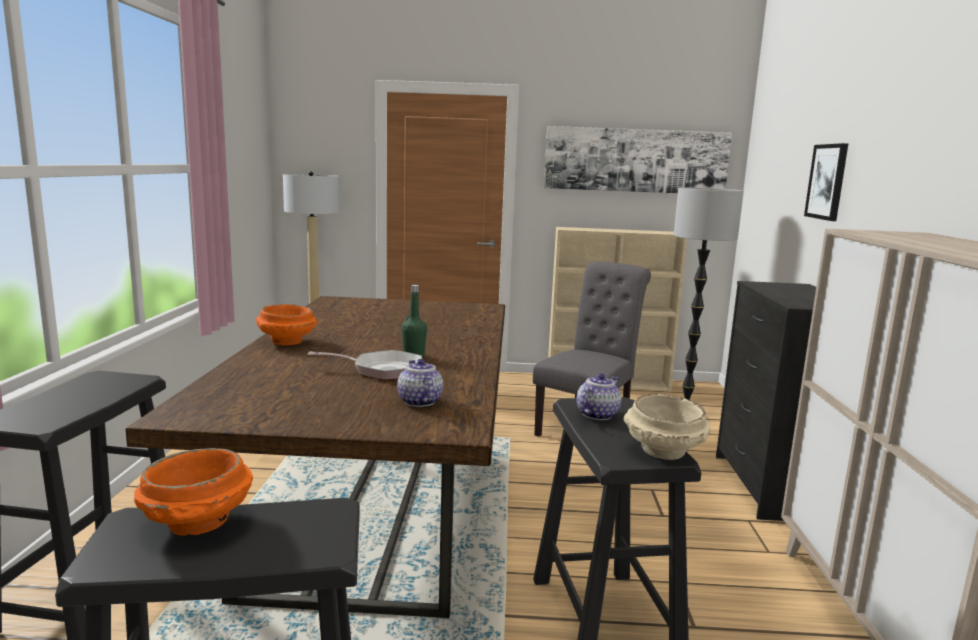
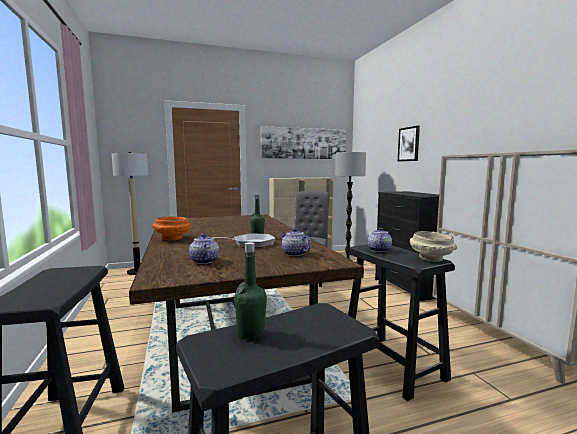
camera: 20 degrees left, 5 degrees down
(198, 523) = (251, 333): orange bowl -> green bottle
(272, 393) = (204, 261): none -> teapot

